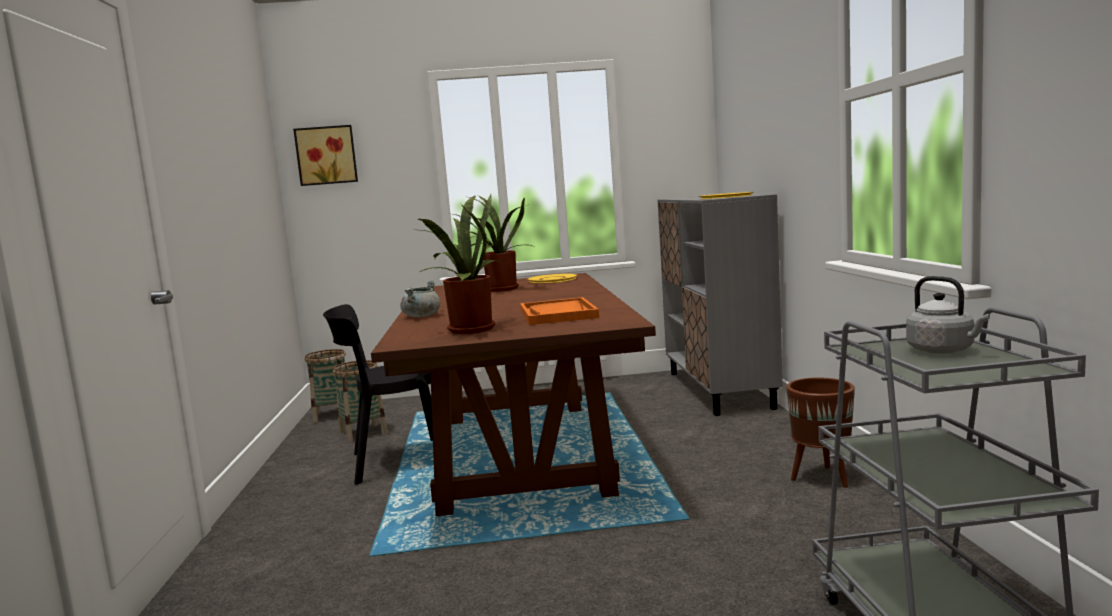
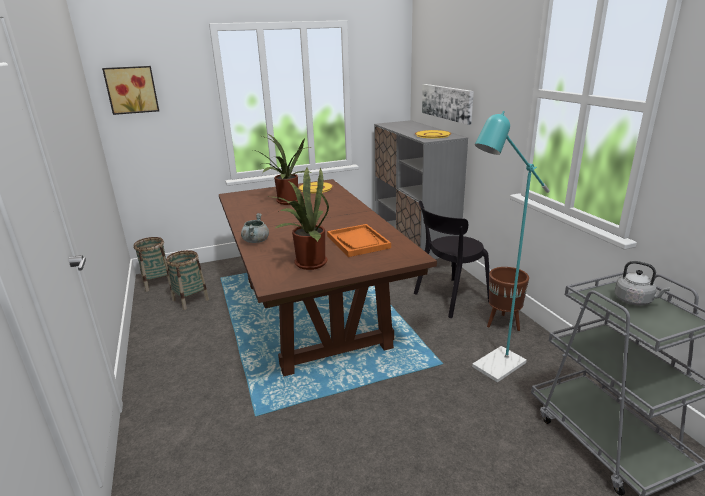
camera: 15 degrees left, 15 degrees up
(392, 462) = (227, 327): black chair -> black chair (449, 298)
(752, 153) = (447, 102): none -> picture
(772, 530) = (493, 369): none -> turquoise floor lamp

